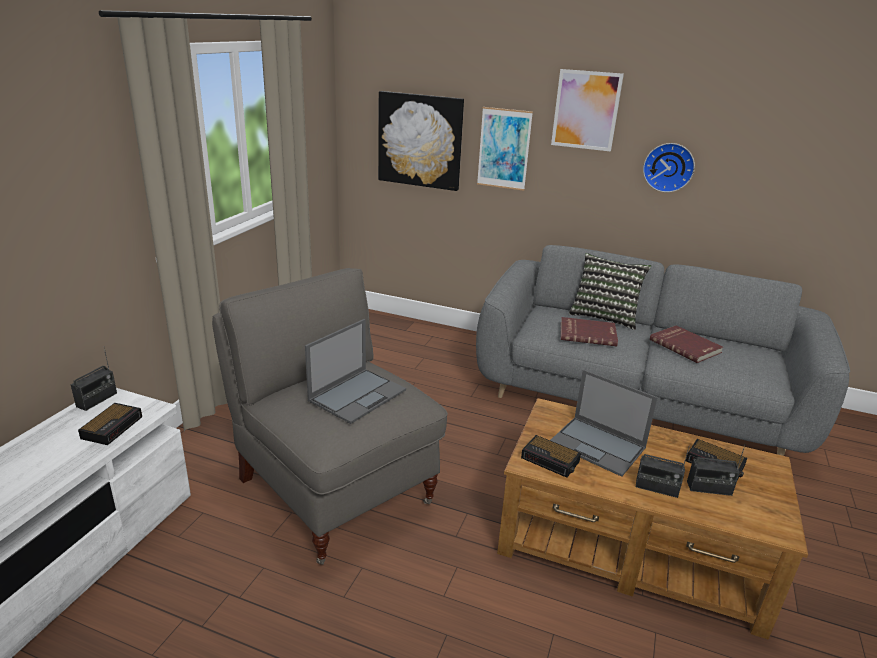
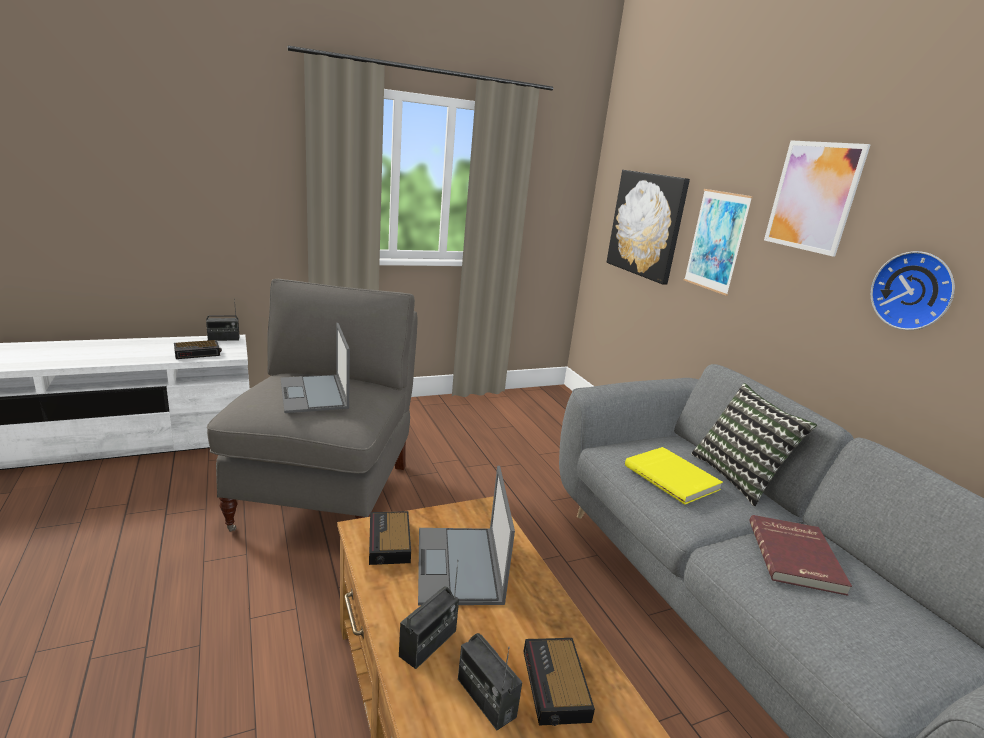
camera: 45 degrees right, 5 degrees down
(358, 395) = (314, 394): laptop -> laptop turned 75 degrees clockwise
(587, 333) = (672, 477): red book -> yellow book
(656, 488) = (428, 643): radio -> radio turned 120 degrees counterclockwise

